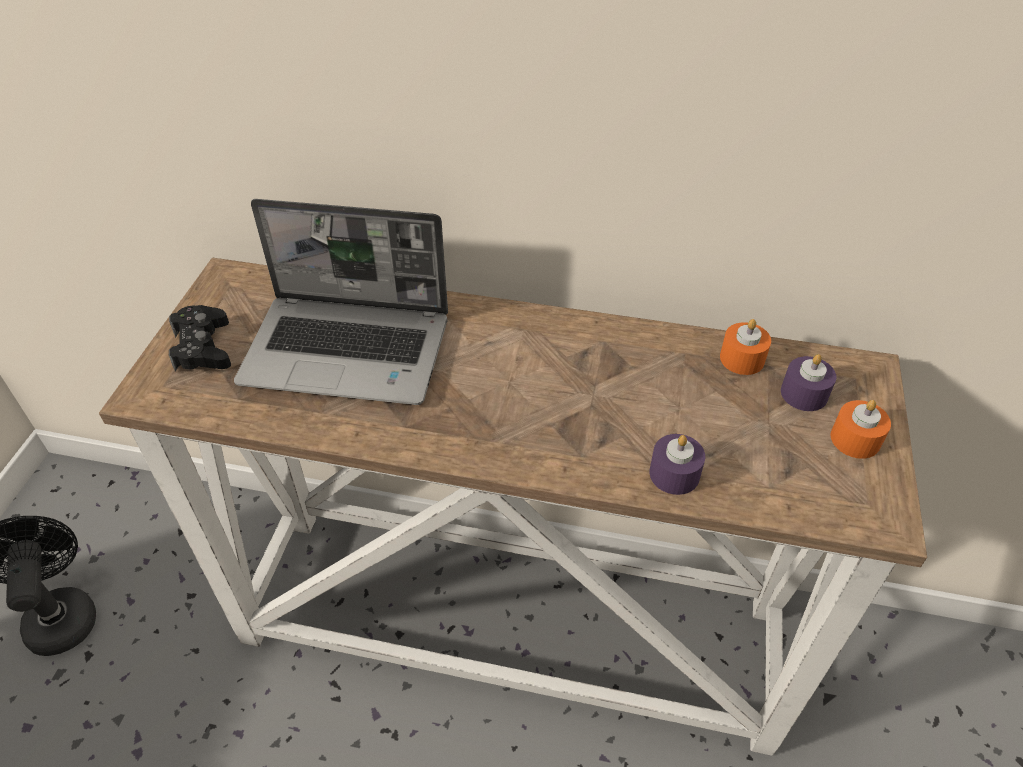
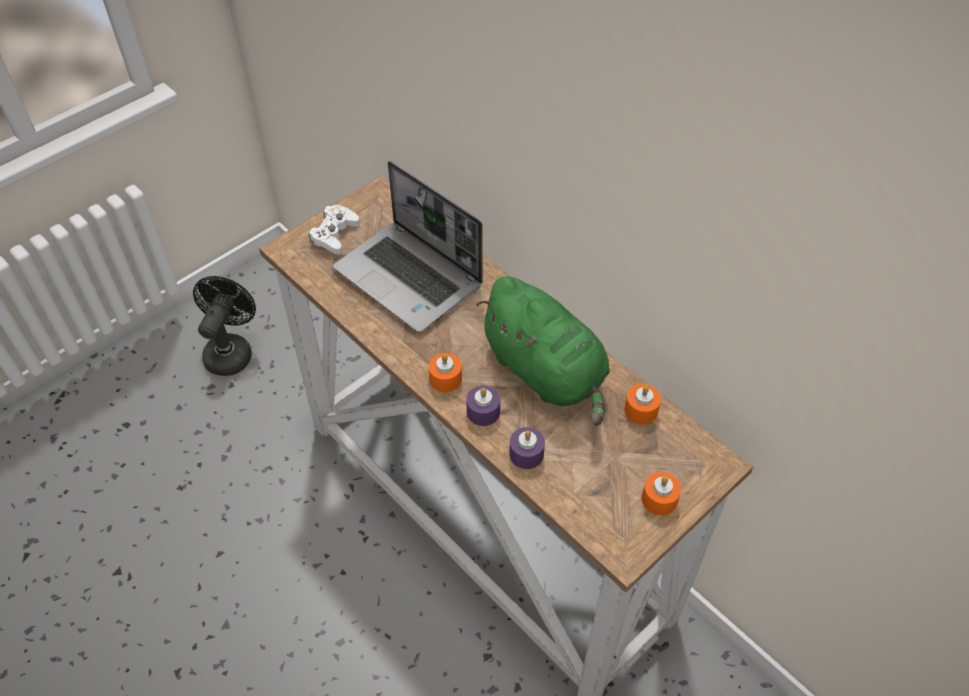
camera: 35 degrees right, 5 degrees up
(203, 347) = (334, 234): black game controller -> white game controller
(499, 442) = (445, 379): none -> orange candle
(608, 372) = (547, 372): none -> green plush toy
(804, 394) = (657, 454): purple candle -> purple candle (483, 412)

